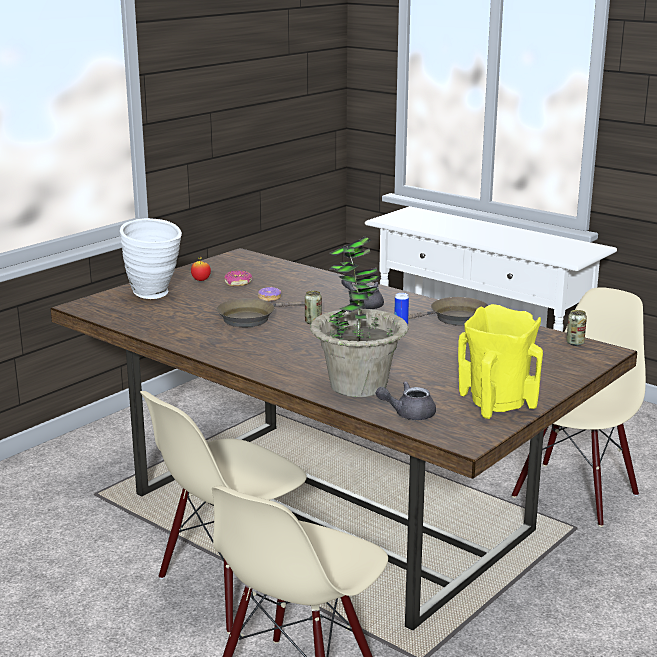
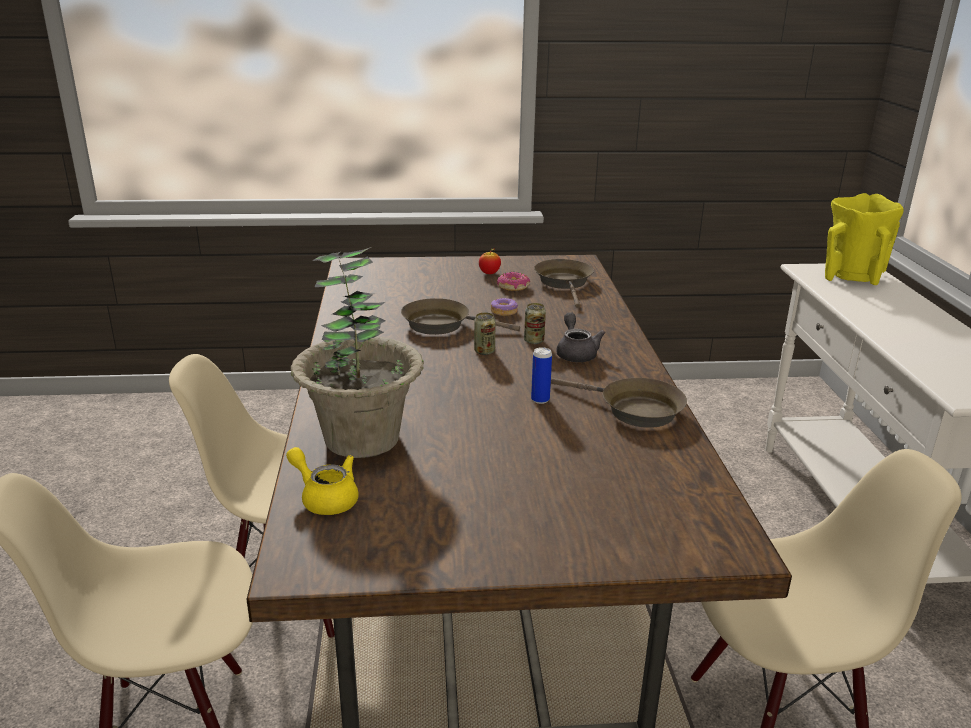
camera: 45 degrees right, 5 degrees up
(155, 295) = (422, 274): white vase -> none
(264, 270) = (564, 283): none -> brown frying pan
(408, 414) = (325, 498): grey teapot -> yellow teapot
(496, 404) = (431, 542): yellow vase -> yellow vase (851, 277)
(575, 343) = (718, 514): can -> can (534, 341)

